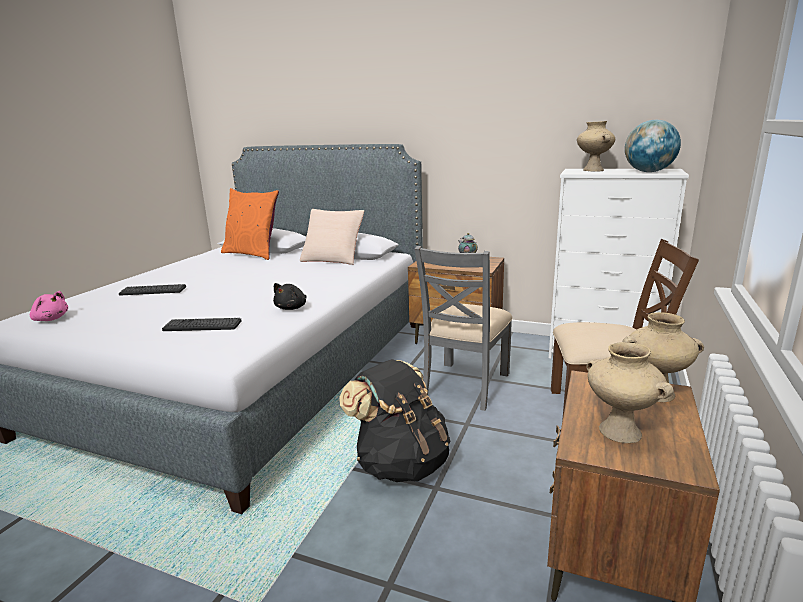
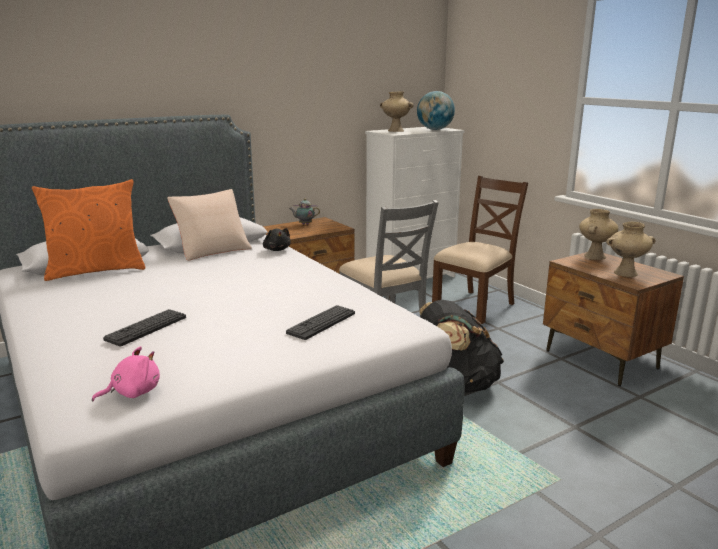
camera: 55 degrees left, 0 degrees up
(292, 308) = (334, 288): black plush toy -> black plush toy (277, 249)

